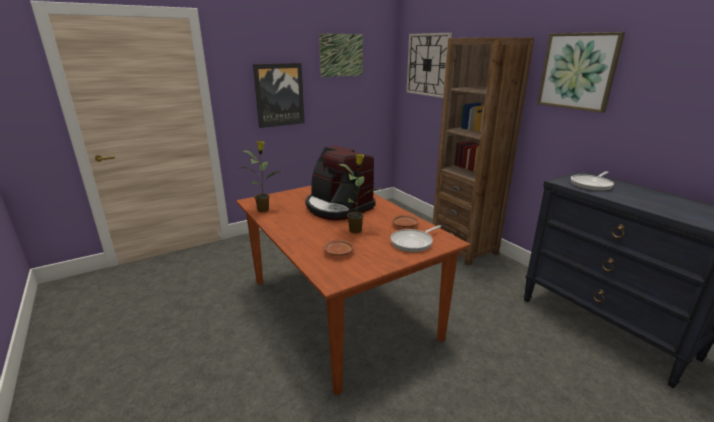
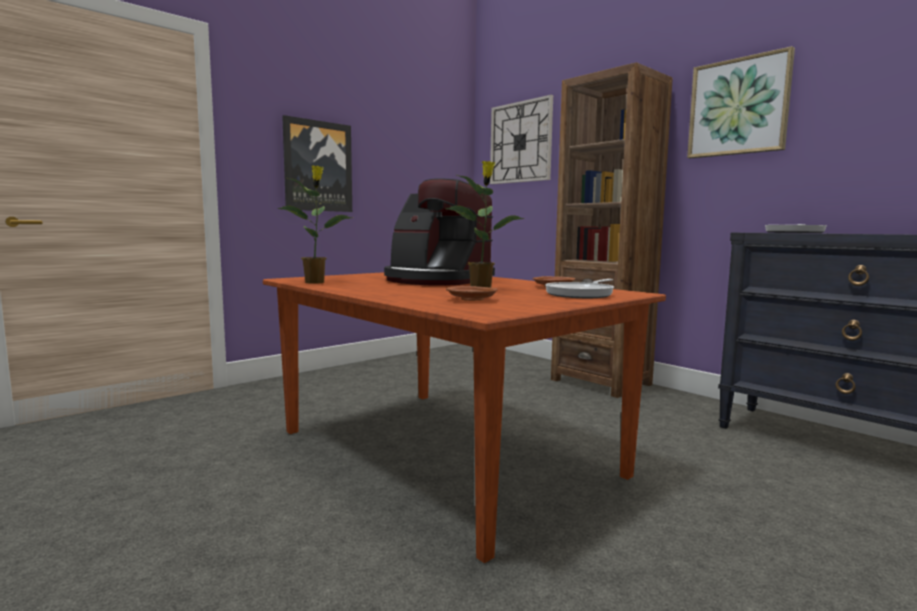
camera: 10 degrees left, 15 degrees down
(341, 55) = (403, 126): picture -> none

